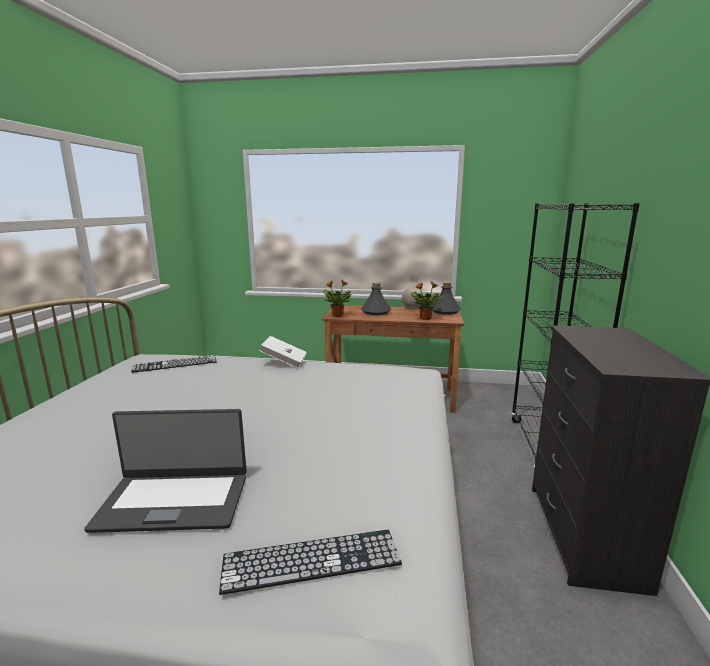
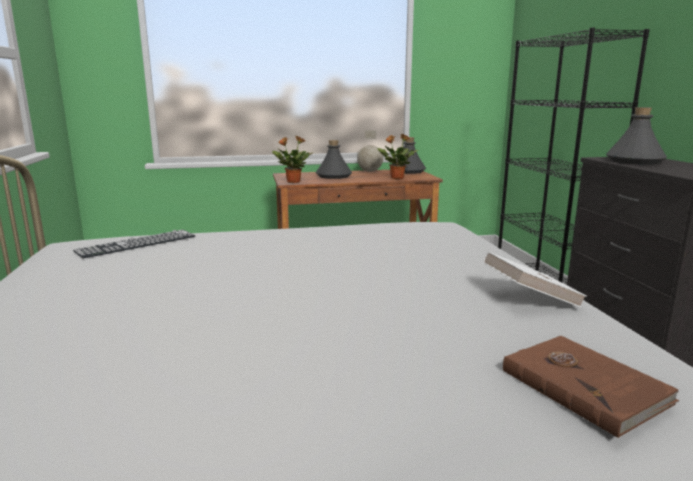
camera: 20 degrees left, 0 degrees up
(174, 500) = (349, 368): laptop -> none
(284, 362) = (284, 228): white book -> white book (530, 299)
(311, 560) = (584, 385): keyboard -> brown book
(595, 336) = (634, 161): none -> grey bottle

